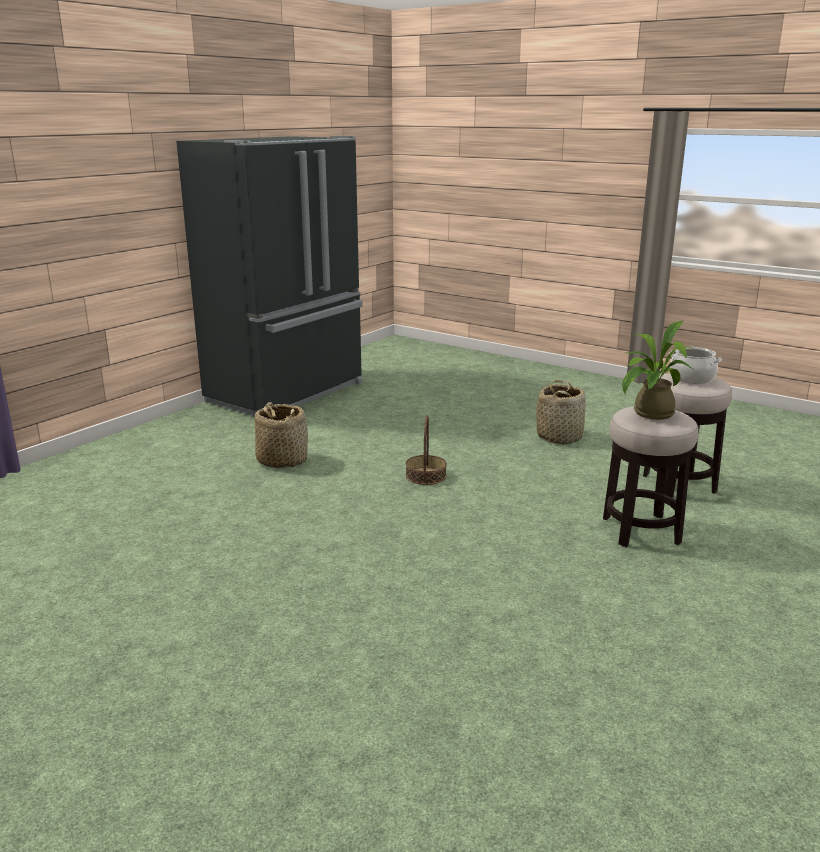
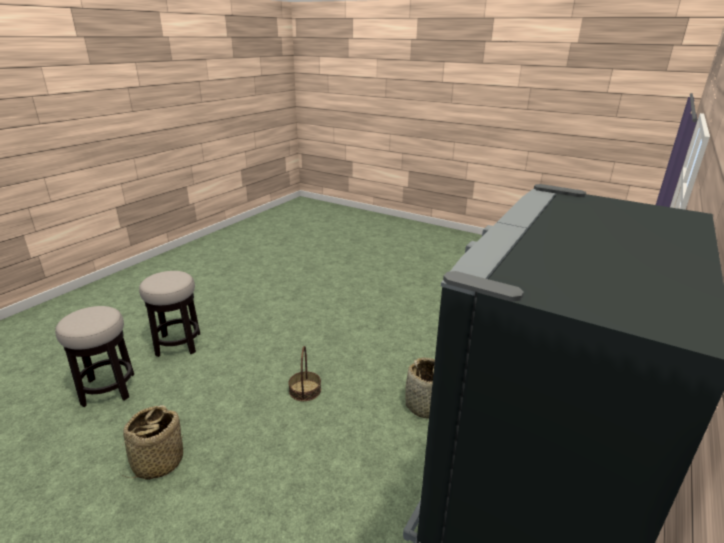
camera: 175 degrees right, 5 degrees up
(649, 414) = (168, 279): potted plant -> none
(692, 378) = (86, 318): cooking pot -> none

